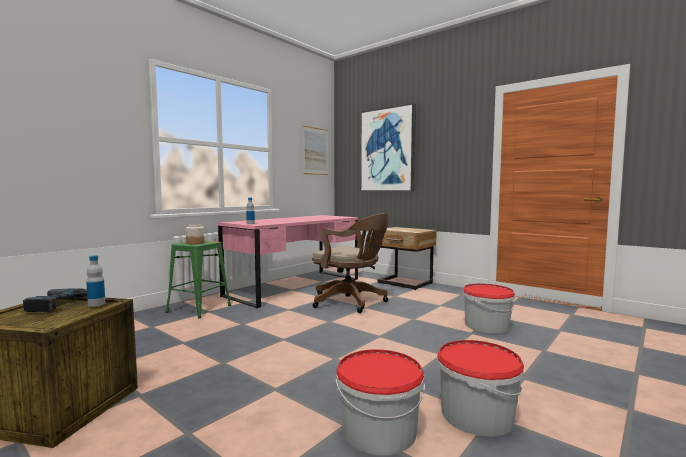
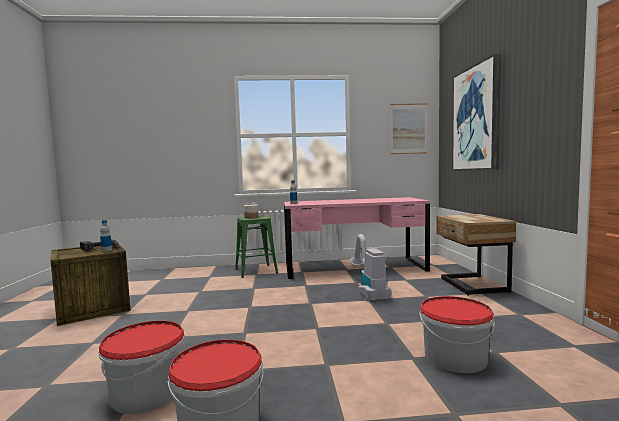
camera: 45 degrees right, 0 degrees up
(351, 302) = (368, 292): brown office chair -> vacuum cleaner

